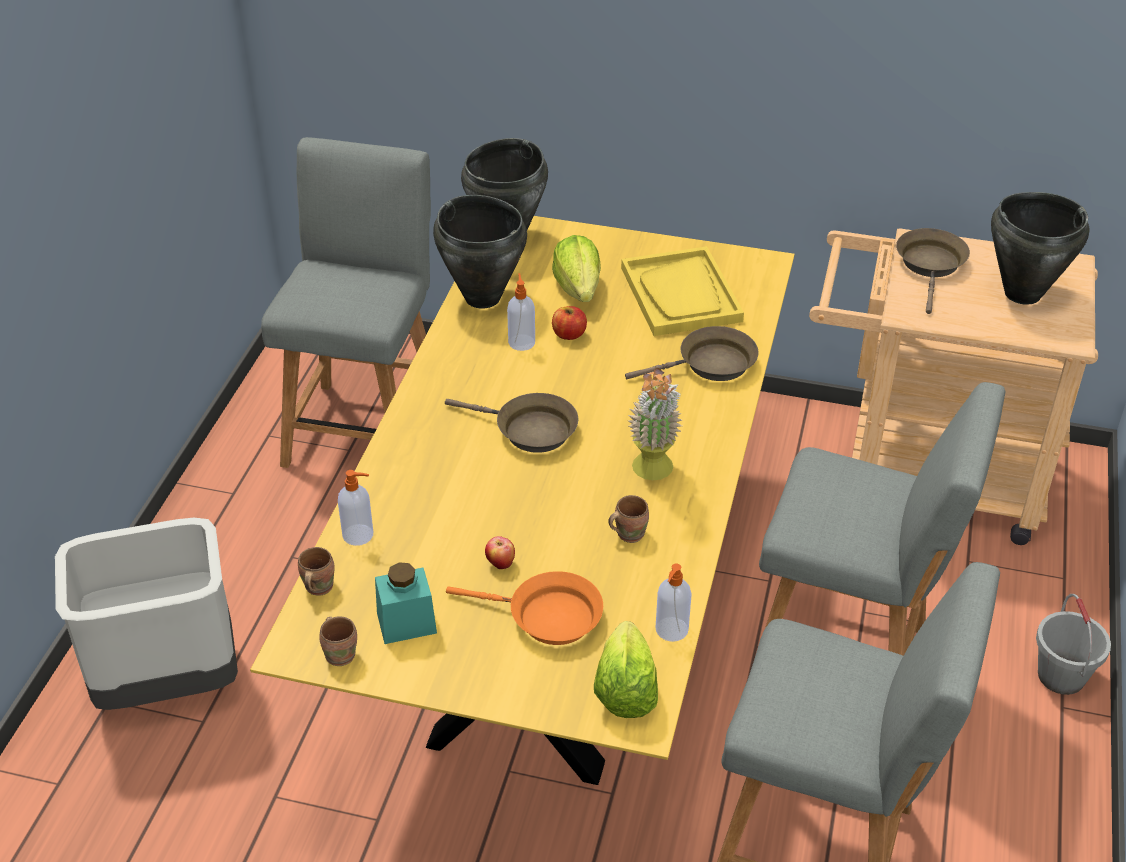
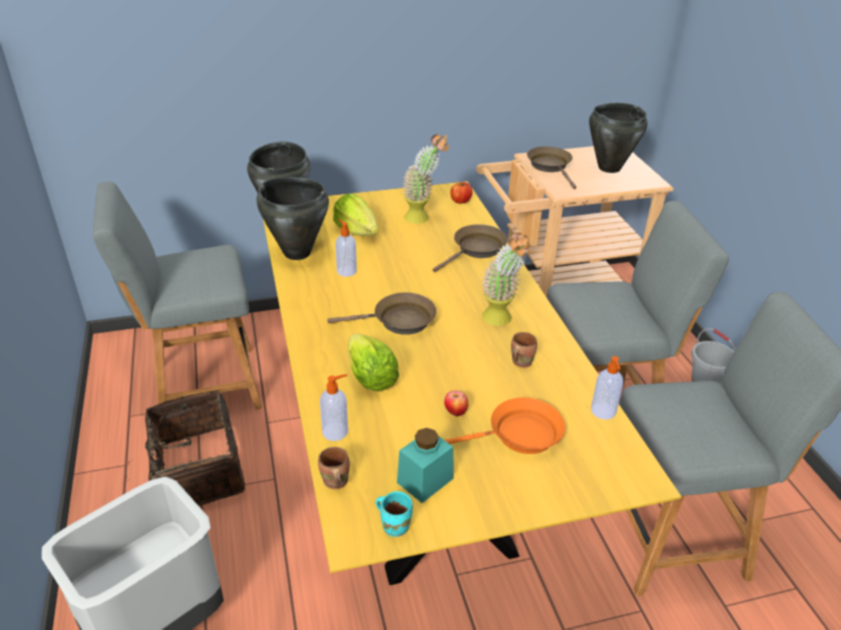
camera: 30 degrees left, 5 degrees down
(303, 531) = (197, 471): none -> basket
(341, 654) = (395, 525): brown mug -> turquoise mug
(367, 427) = (201, 386): grey chair -> grey chair turned 90 degrees counterclockwise
(569, 334) = (374, 258): apple -> apple (460, 201)
(625, 690) = (613, 463): lettuce -> lettuce (370, 377)
(681, 294) = (423, 218): yellow tray -> potted plant

